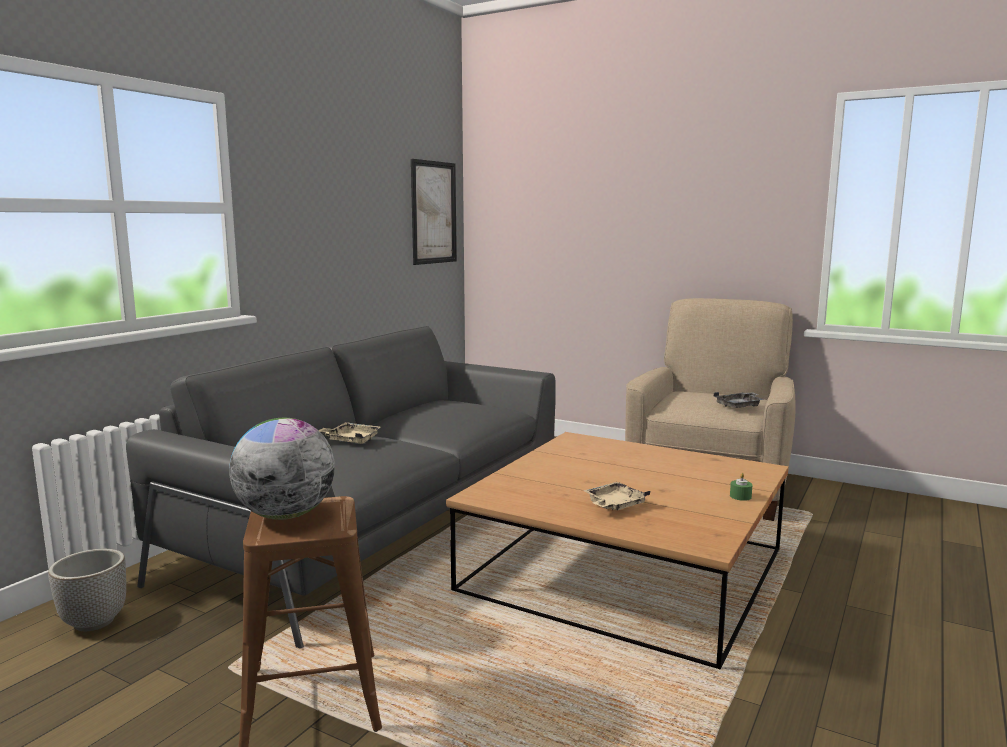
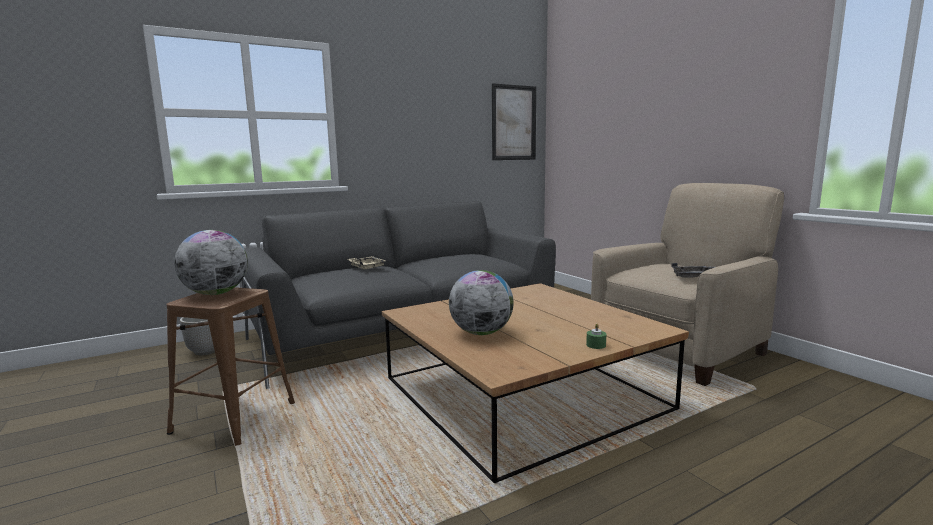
camera: 30 degrees right, 0 degrees up
(614, 505) = (481, 333): beige tray -> globe

